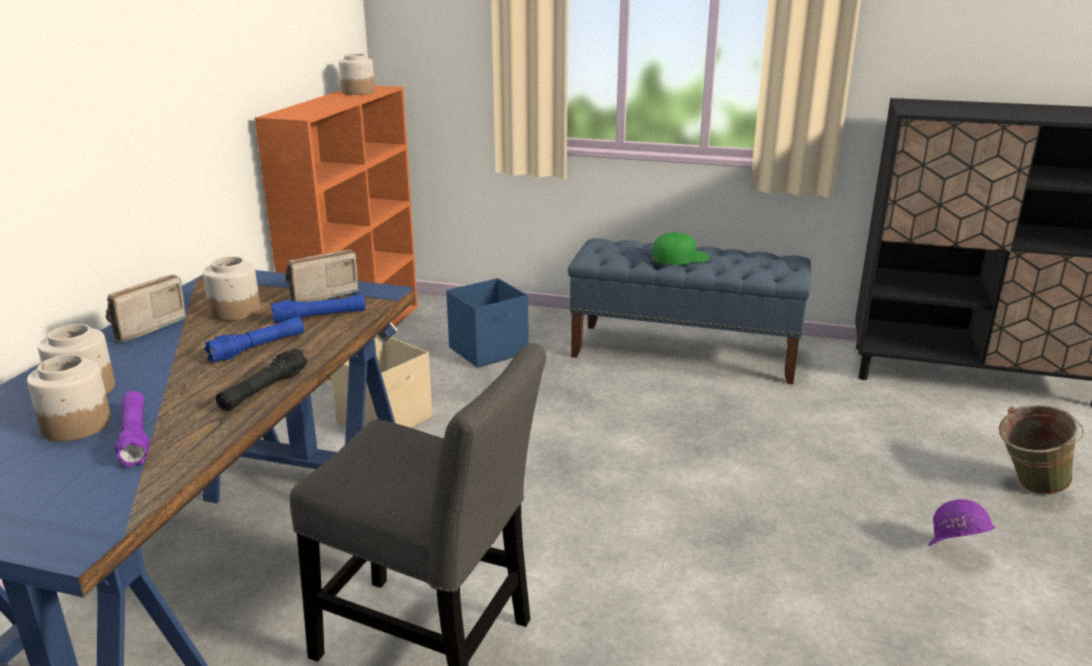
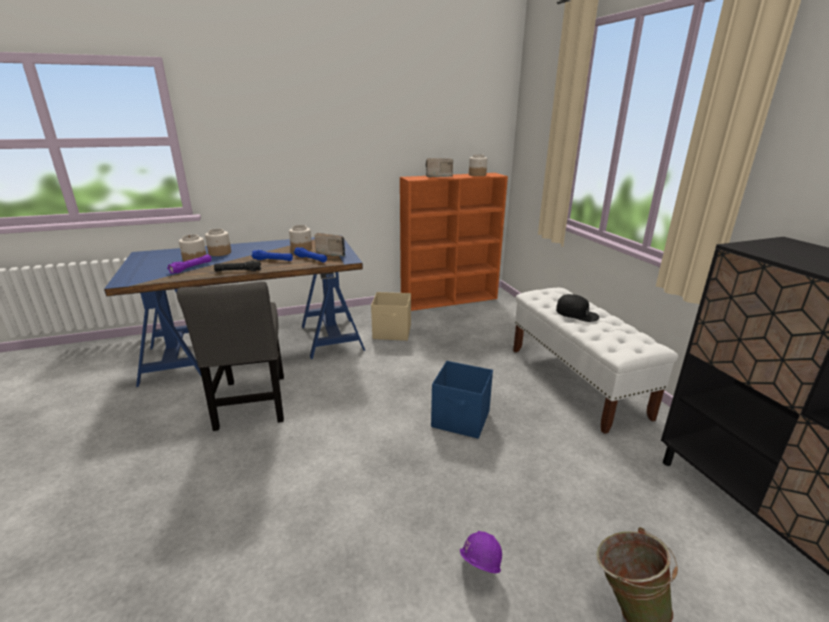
camera: 55 degrees right, 0 degrees up
(143, 328) = (273, 244): radio -> radio (438, 176)
(489, 350) = (484, 329): blue storage box -> blue storage box (461, 420)
(680, 257) = (577, 313): green cap -> black cap
(685, 353) = (576, 381): blue bench -> white bench

